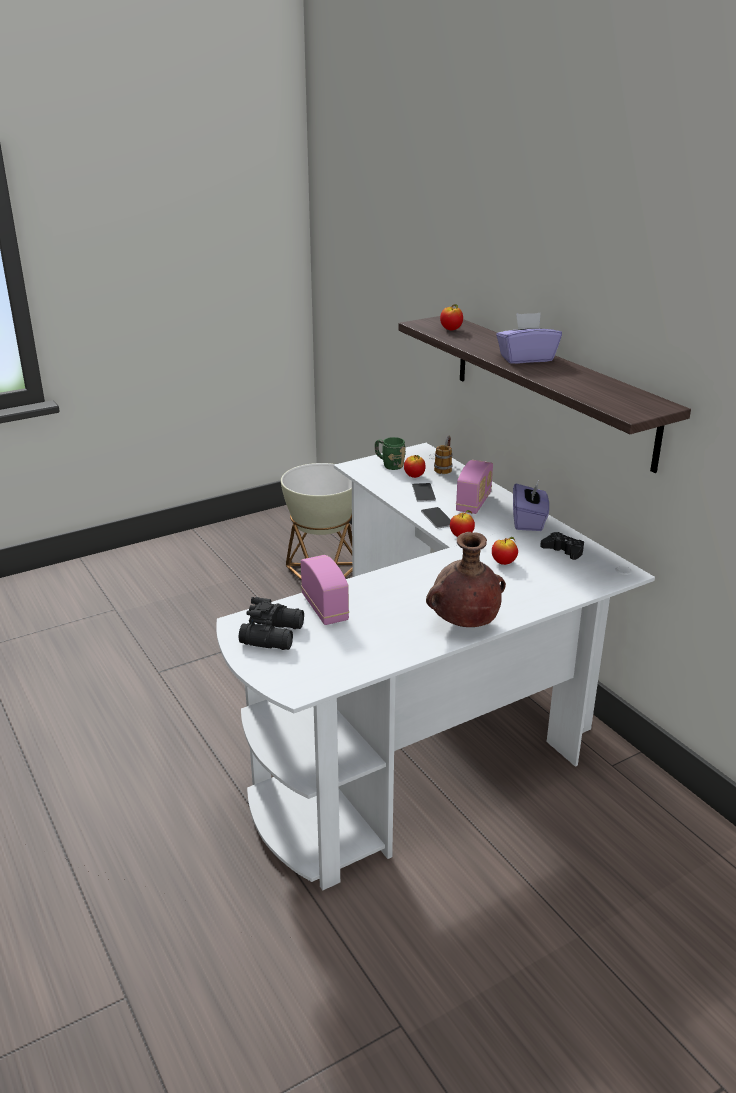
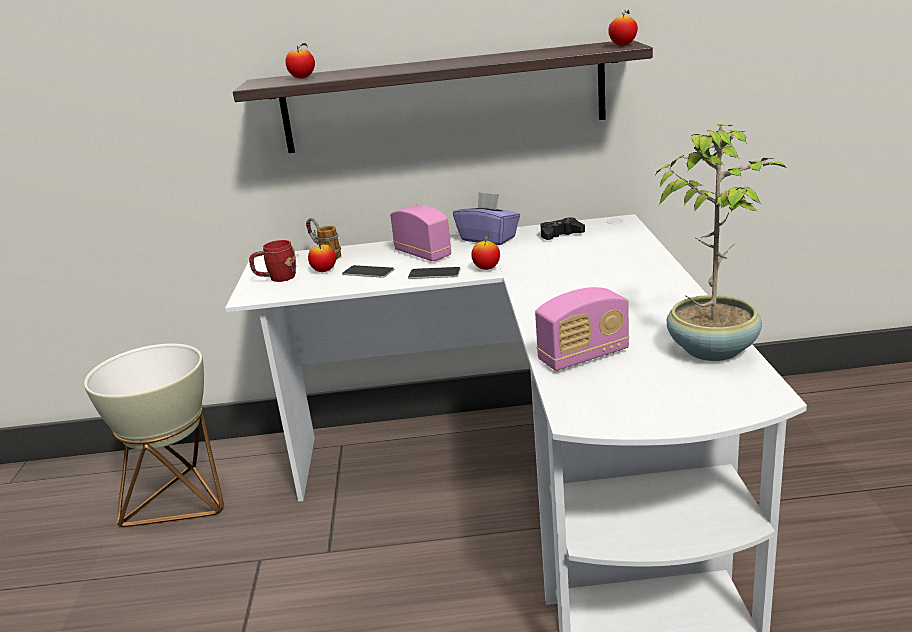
camera: 60 degrees left, 5 degrees down
(274, 634) = (625, 395): black binoculars -> none
(325, 608) = (583, 356): radio -> radio turned 150 degrees clockwise
(365, 659) = (713, 348): none -> potted plant
(389, 465) = (276, 279): green mug -> red mug
(463, 624) = (668, 292): brown vase -> none
(503, 563) = (560, 259): apple -> apple (623, 45)
(526, 358) = (438, 63): purple tissue box -> none

